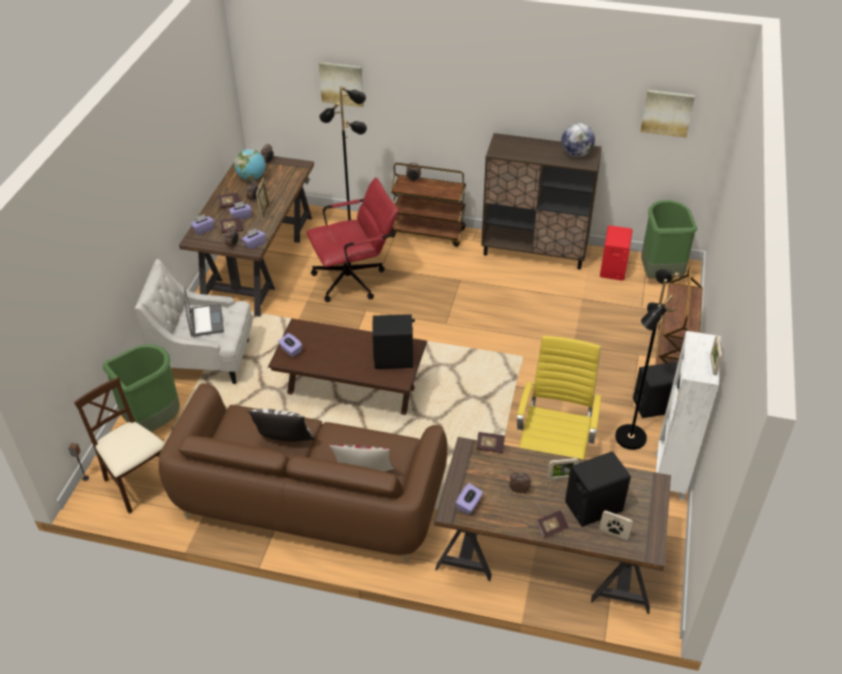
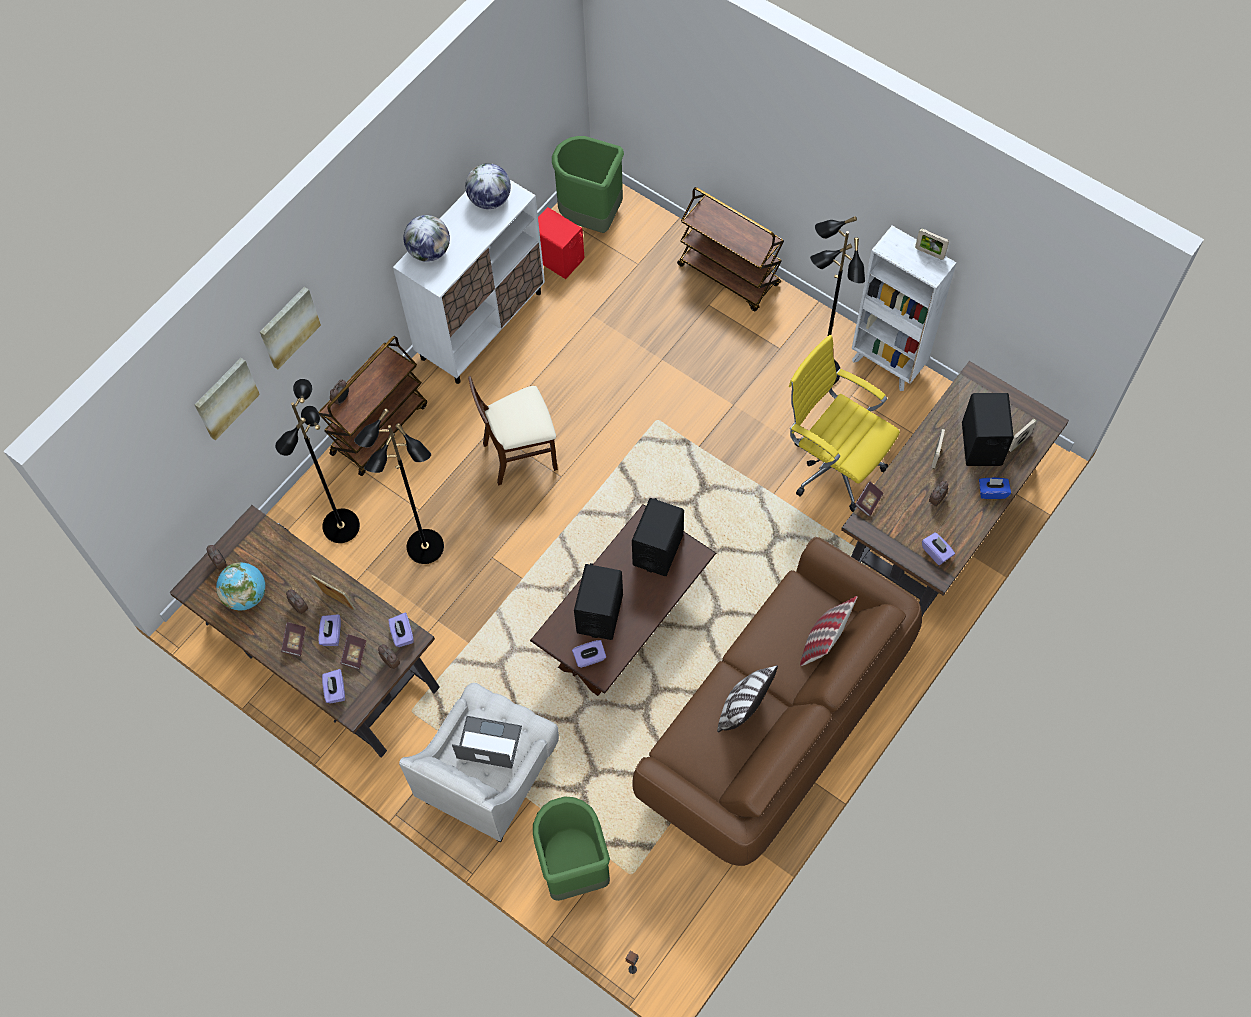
camera: 65 degrees left, 20 degrees up
(138, 483) = (668, 907): beige chair -> beige chair (520, 454)
(355, 279) = (425, 548): red office chair -> black floor lamp
(516, 142) = (429, 251): none -> globe
(535, 251) = (482, 325): brown cabinet -> white cabinet
(551, 527) = (992, 492): book -> blue tissue box
(655, 406) = (789, 327): black speaker -> black speaker (599, 614)
(667, 112) = (529, 75): picture -> picture (288, 326)

